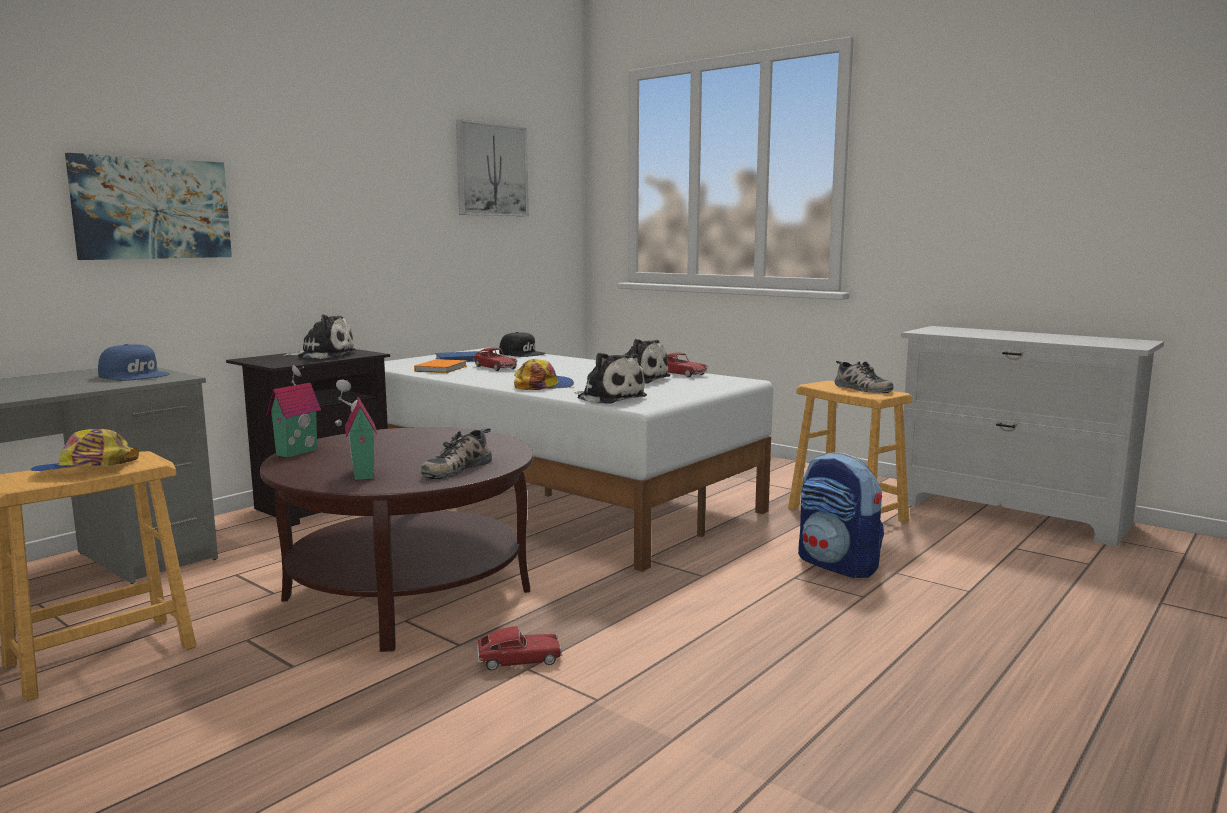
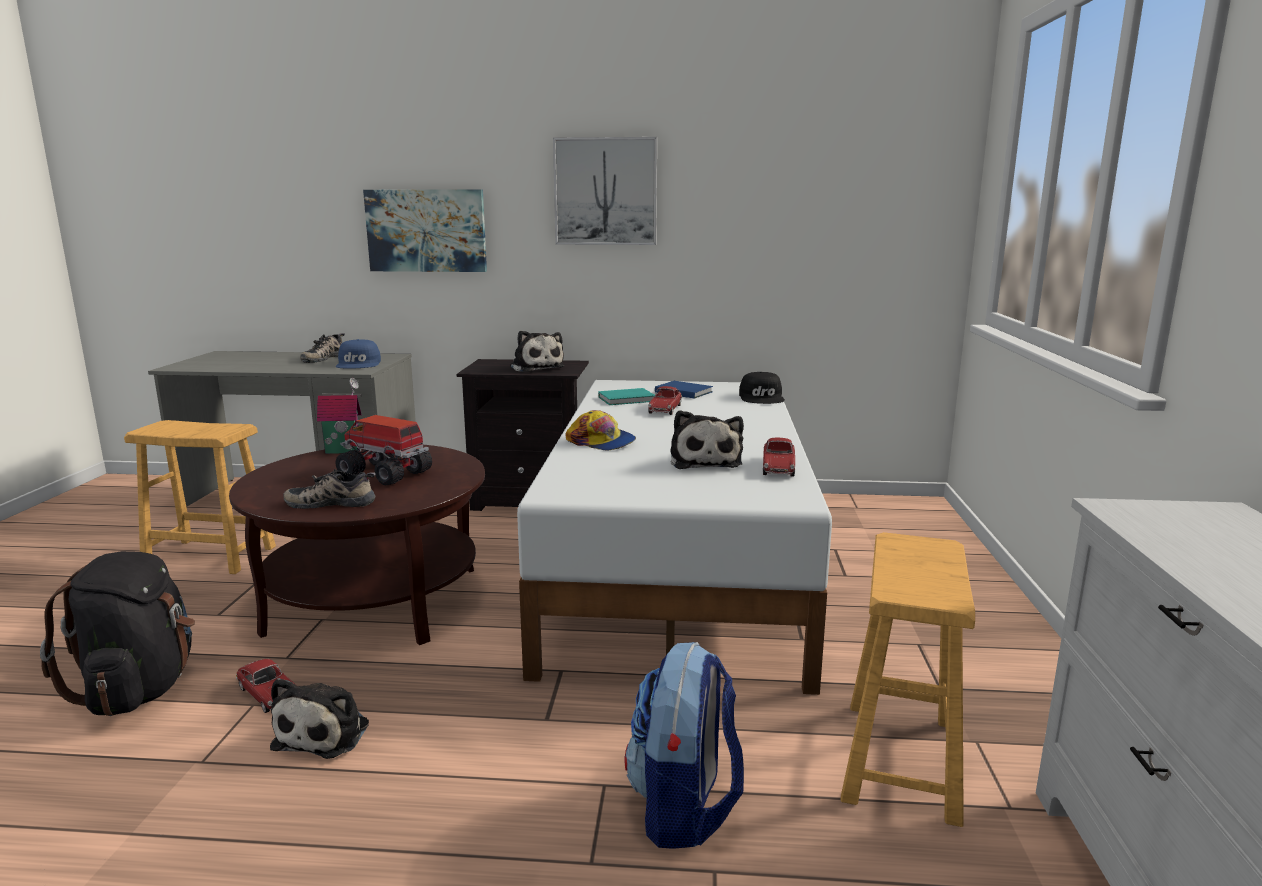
camera: 55 degrees right, 5 degrees up
(85, 469) = (193, 429): cap -> none
(360, 474) = (290, 483): toy house -> none
(403, 720) = (139, 689): none -> black backpack
(415, 449) = (386, 474): none -> toy truck
(442, 368) = (628, 399): orange book -> turquoise book
(491, 170) = (804, 177): picture -> picture (605, 191)
(609, 398) = (577, 475): plush toy -> plush toy (326, 733)
(860, 388) = (934, 571): shoe -> shoe (323, 358)

